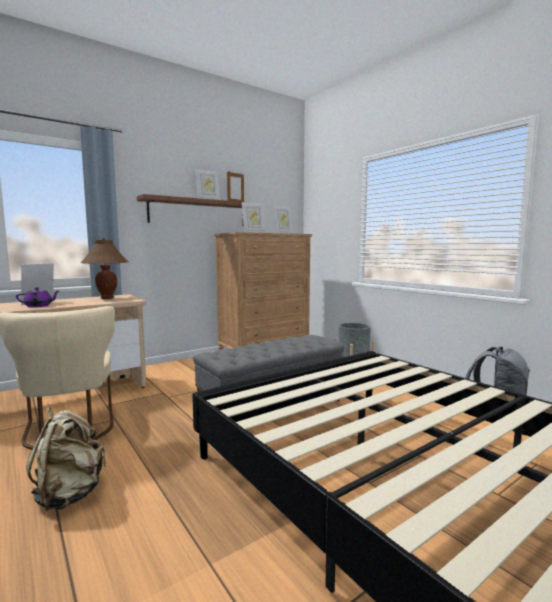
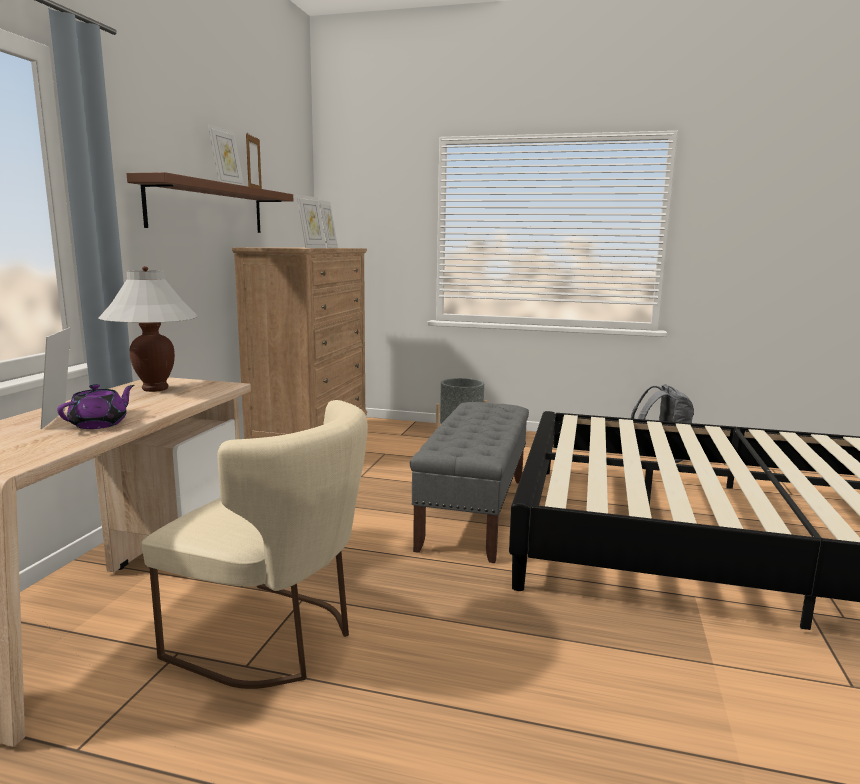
camera: 40 degrees left, 5 degrees up
(70, 494) = (468, 694): beige backpack -> none
(107, 298) = (155, 389): brown table lamp -> white table lamp

